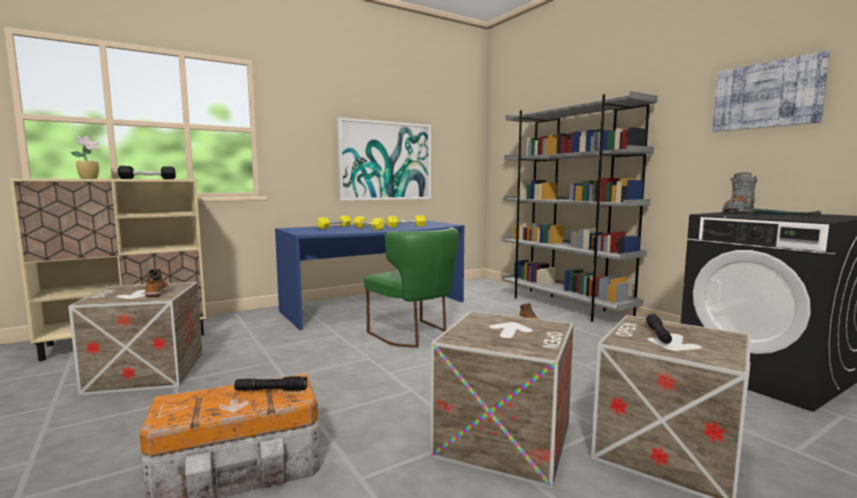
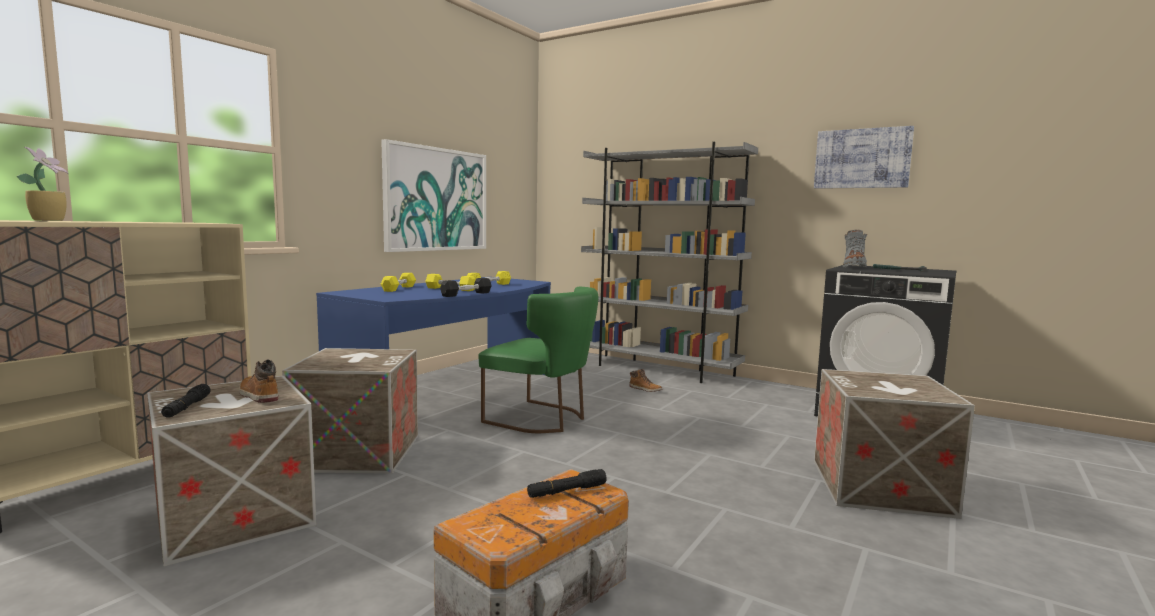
camera: 25 degrees left, 0 degrees up
(148, 179) = (143, 221): black dumbbell -> black dumbbell (466, 294)
(504, 439) = (754, 505): crate -> crate (358, 452)
(658, 334) = (873, 383): black flashlight -> black flashlight (187, 407)

